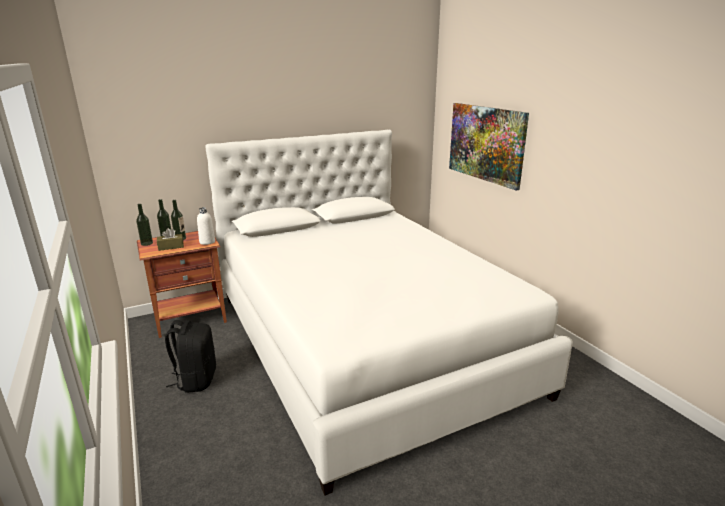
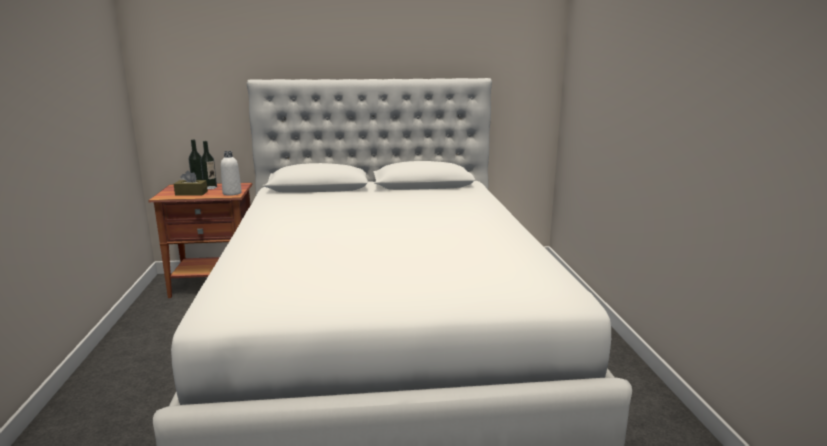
camera: 20 degrees right, 5 degrees down
(147, 243) = (173, 188): bottle -> none
(196, 380) = (163, 348): black backpack -> none
(486, 143) = (609, 95): picture -> none

